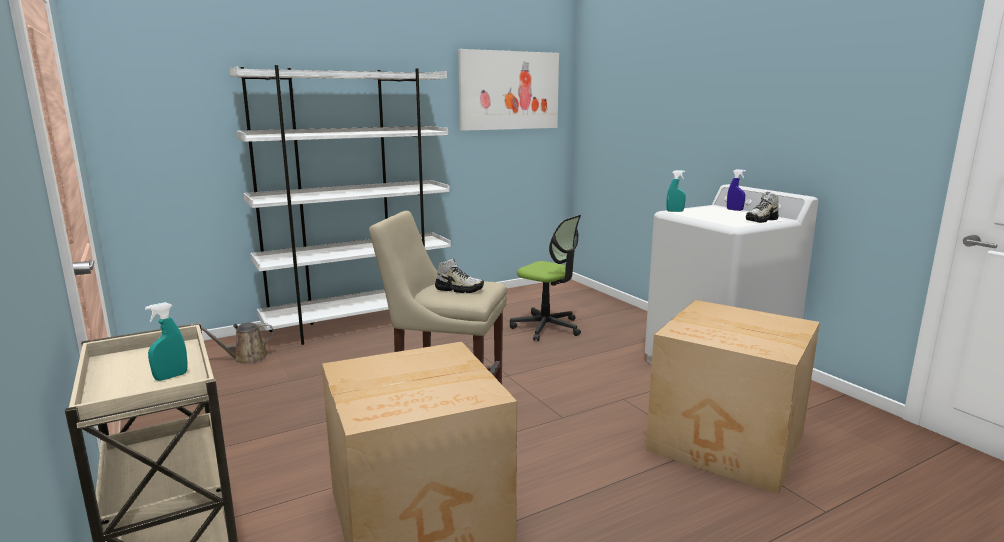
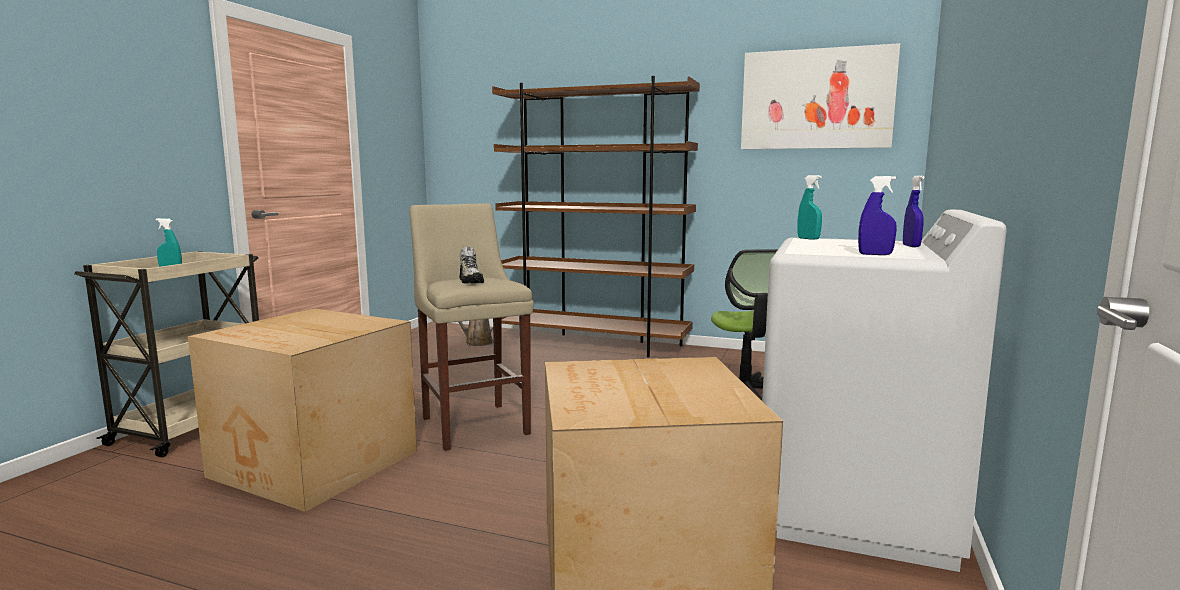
camera: 50 degrees right, 5 degrees down
(360, 324) = (594, 344): white bookcase -> brown bookcase
(761, 220) = (875, 254): shoe -> blue spray bottle

